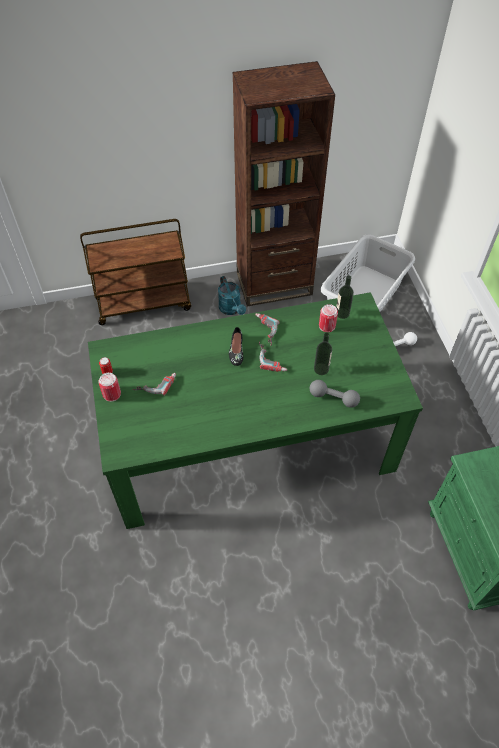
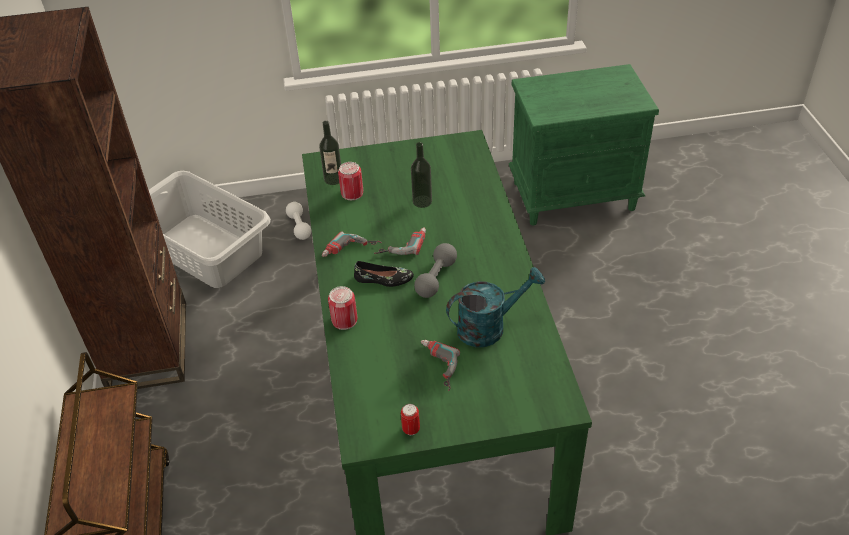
camera: 85 degrees left, 10 degrees down
(112, 394) = (453, 420): can -> can (344, 320)
(231, 309) = (185, 401): turquoise watering can -> turquoise watering can (489, 327)
(333, 398) = (467, 193): grey dumbbell -> grey dumbbell (436, 278)

